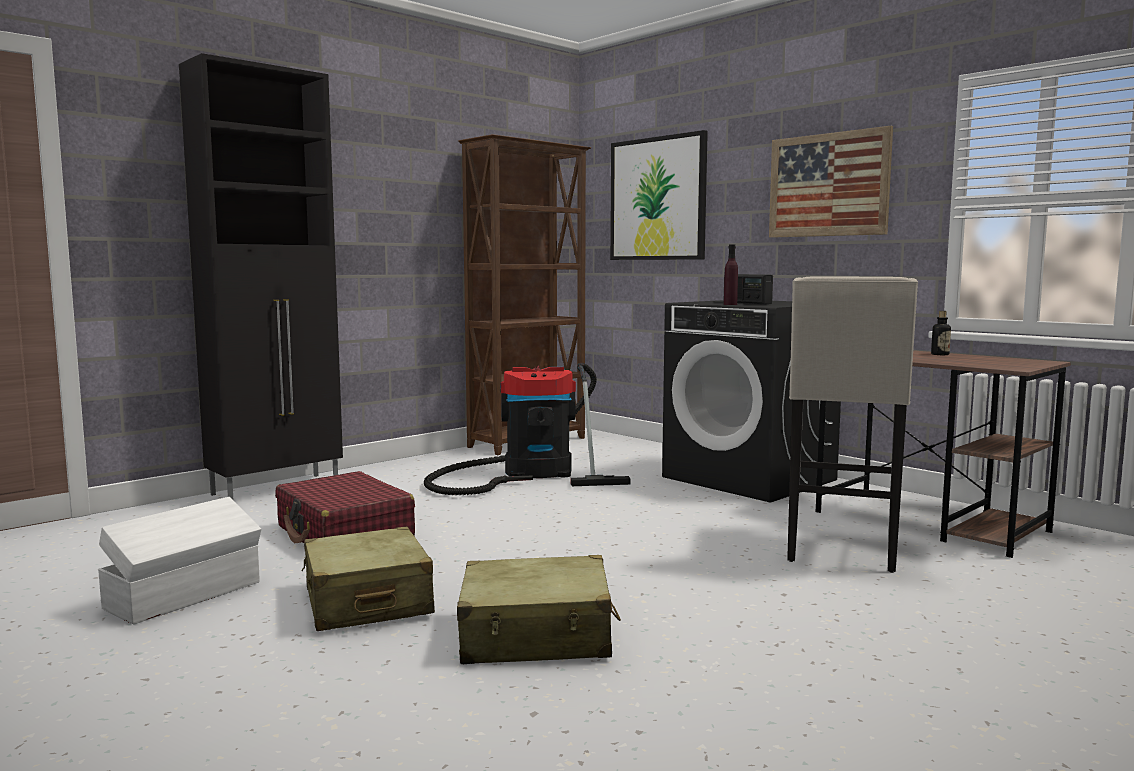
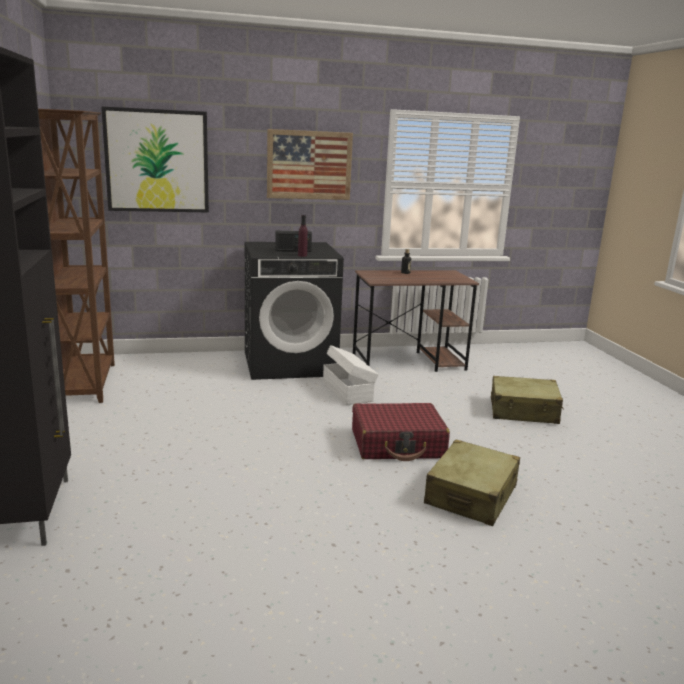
camera: 60 degrees left, 10 degrees up
(186, 595) = (289, 605): white storage box -> white storage box (348, 391)
(345, 533) = (220, 508): red suitcase -> red suitcase (398, 444)
(367, 602) = (376, 532): beige suitcase -> beige suitcase (523, 411)
(530, 474) = (175, 408): vacuum cleaner -> none
(841, 550) = (425, 391): beige stool -> none

